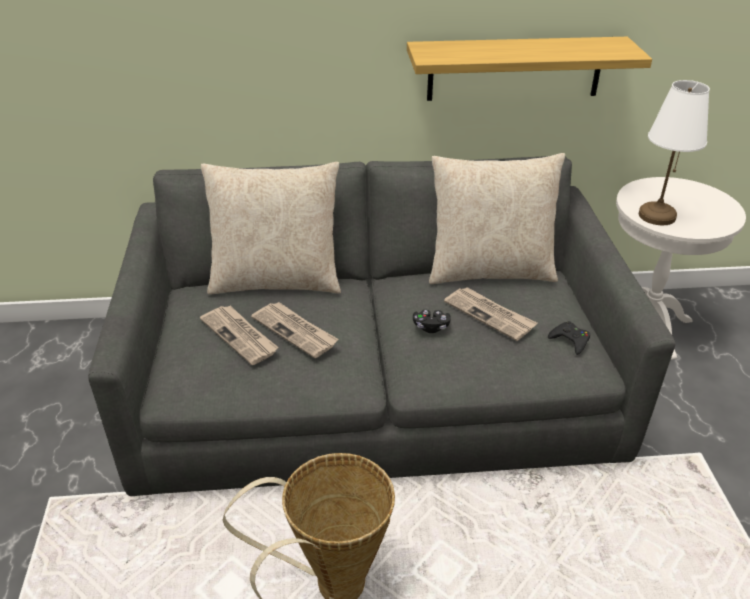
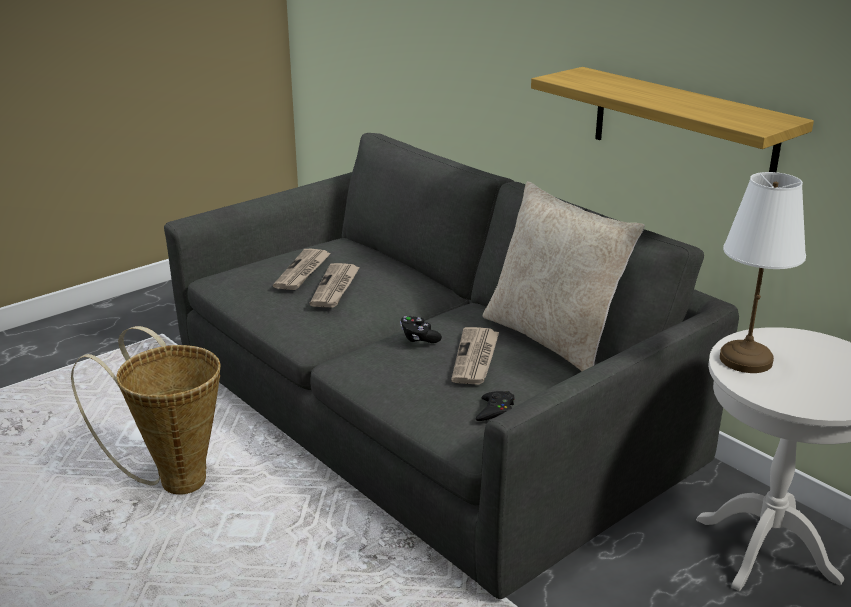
camera: 55 degrees right, 10 degrees down
(276, 281) = (392, 259): beige pillow -> none

